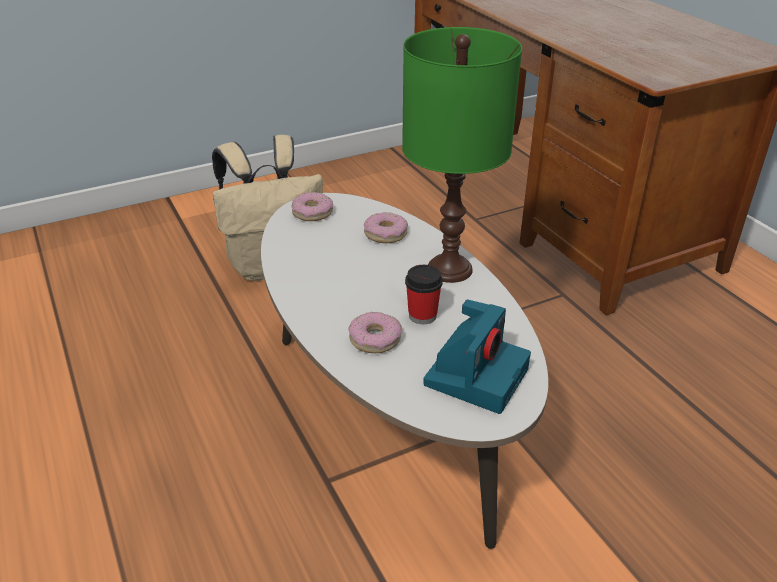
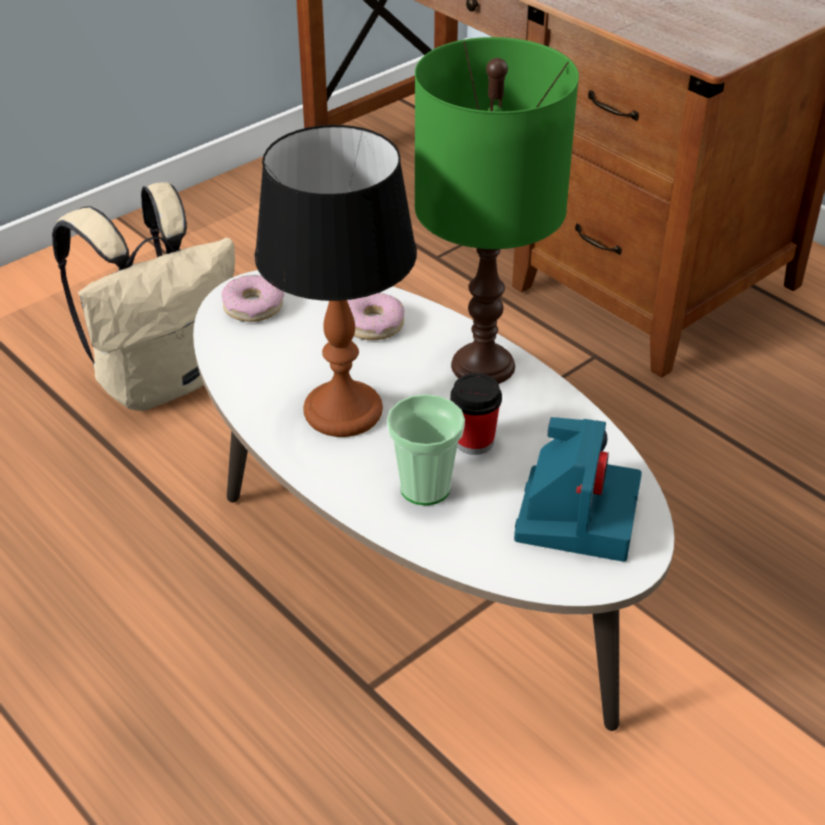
camera: 15 degrees left, 5 degrees up
(342, 283) = (344, 412): none -> table lamp
(375, 339) = (425, 488): donut -> cup

